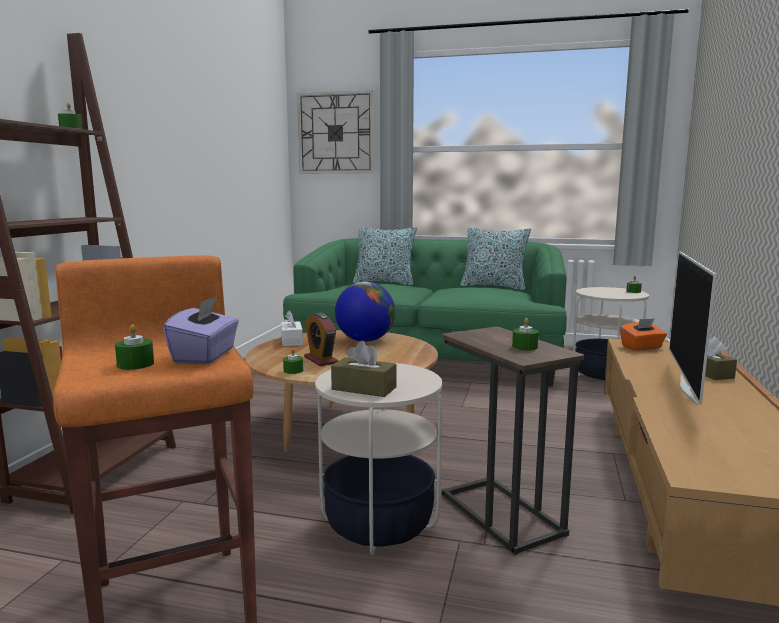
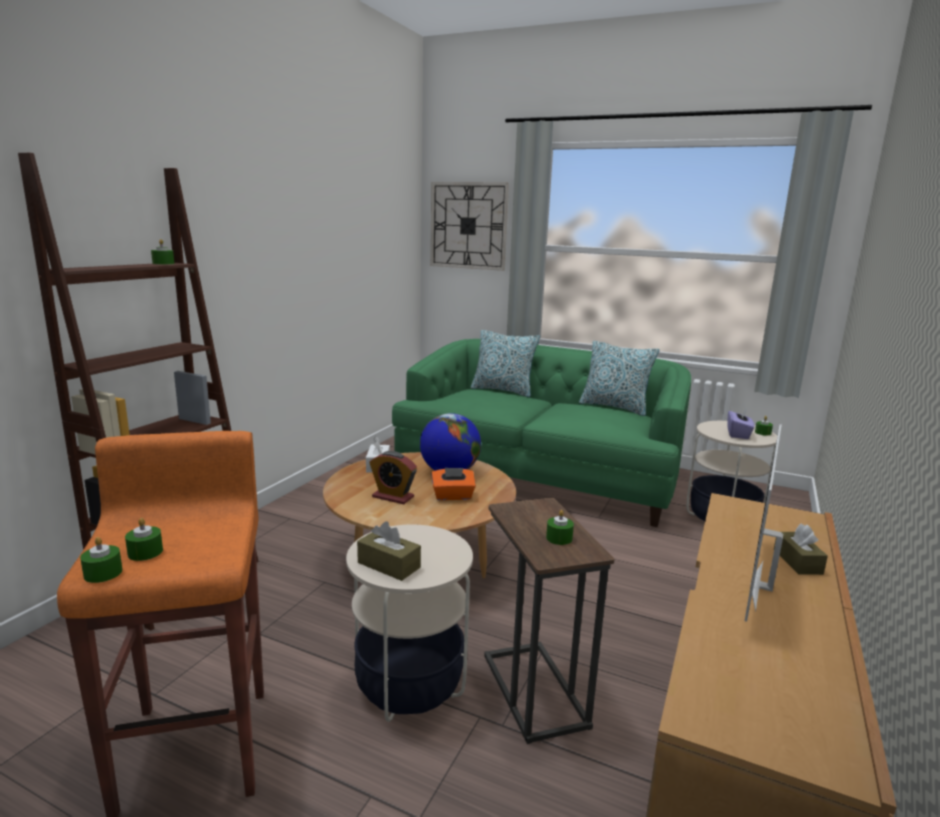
camera: 10 degrees right, 5 degrees up
(205, 356) = (212, 545): purple tissue box -> purple tissue box (738, 434)
(293, 371) = (359, 510): green candle -> green candle (103, 573)
(321, 360) = (393, 497): alarm clock -> alarm clock turned 45 degrees counterclockwise
(641, 347) = (741, 512): orange tissue box -> orange tissue box (453, 496)

